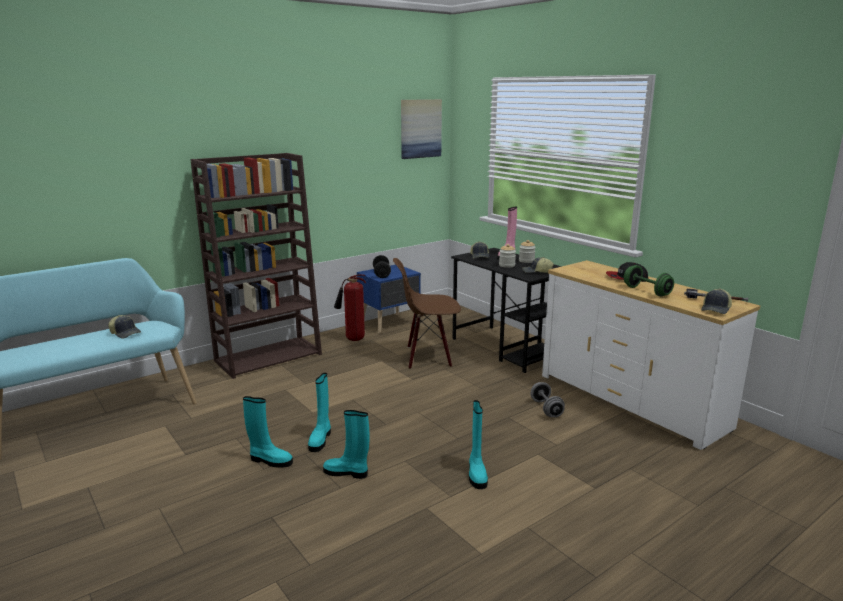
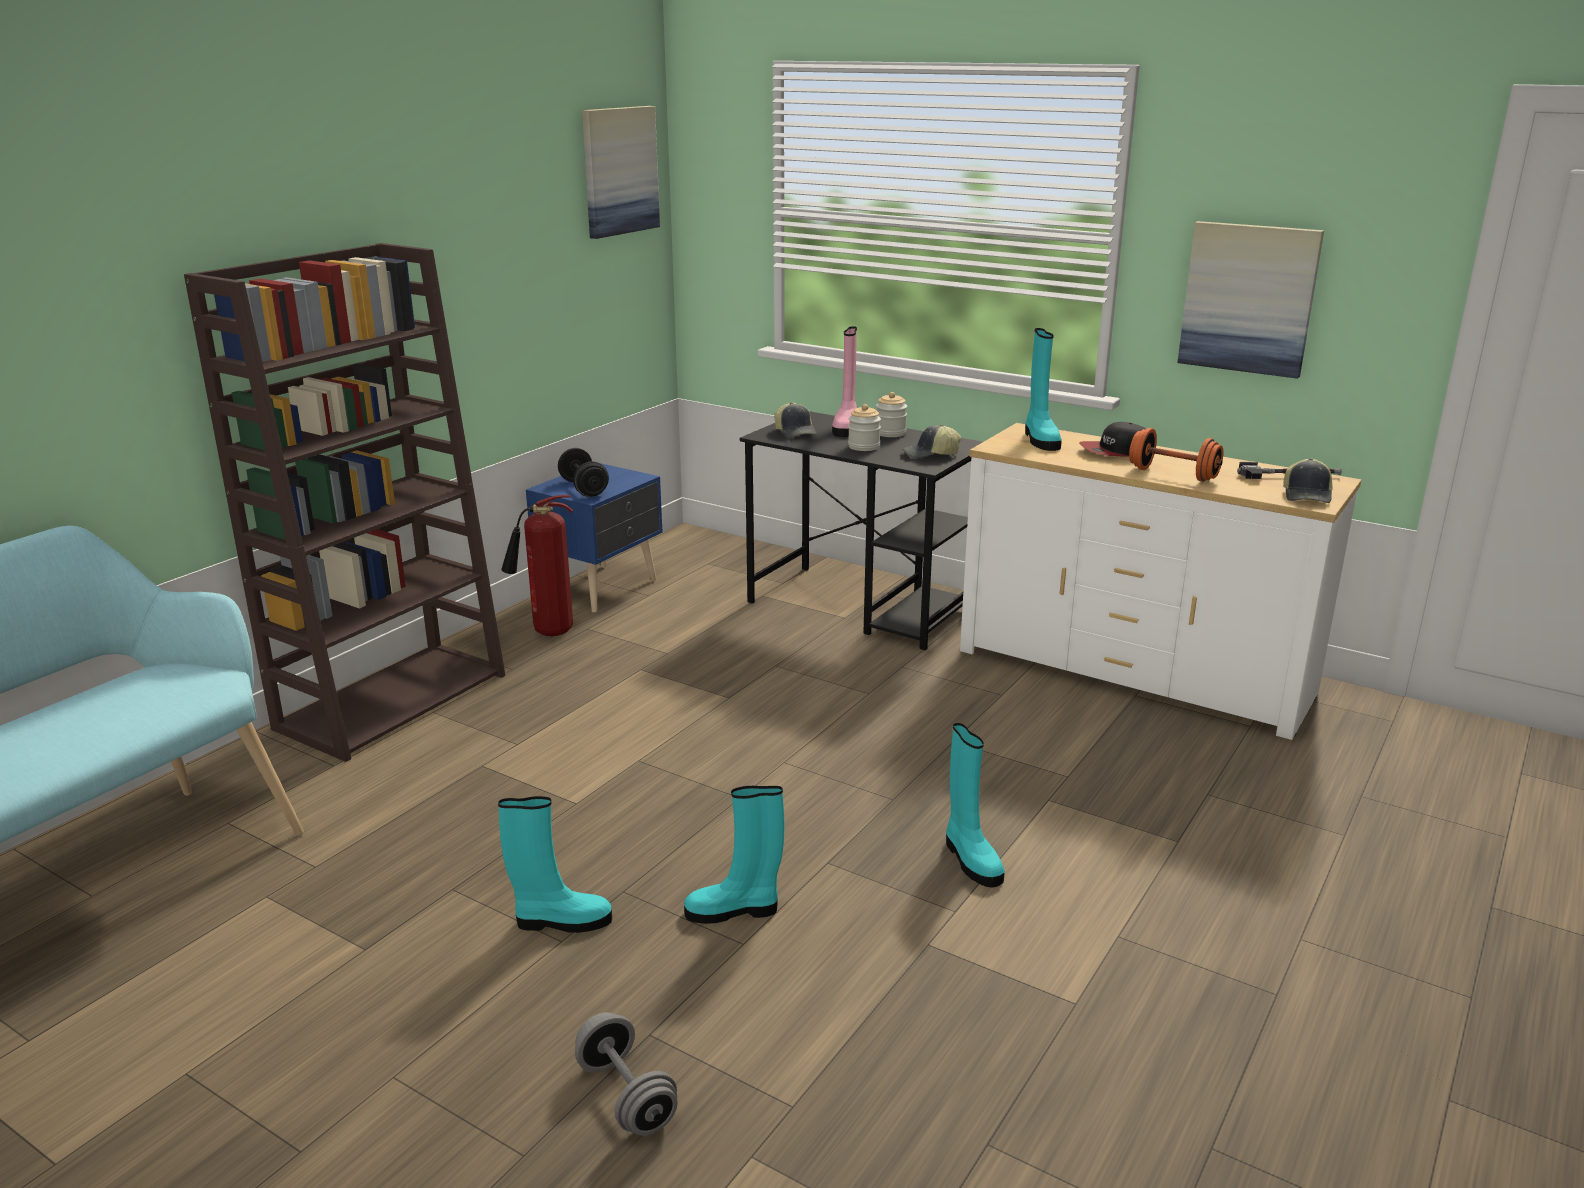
camera: 20 degrees left, 5 degrees up
(125, 333) = (129, 706): cap -> none
(320, 439) = (634, 856): turquoise boot -> turquoise boot (1040, 440)
(428, 357) = (726, 646): brown chair -> none
(546, 409) = (1007, 712): grey dumbbell -> grey dumbbell (626, 1096)
(646, 291) = (1173, 474): green dumbbell -> orange dumbbell
(707, 200) = (1248, 298): none -> picture

